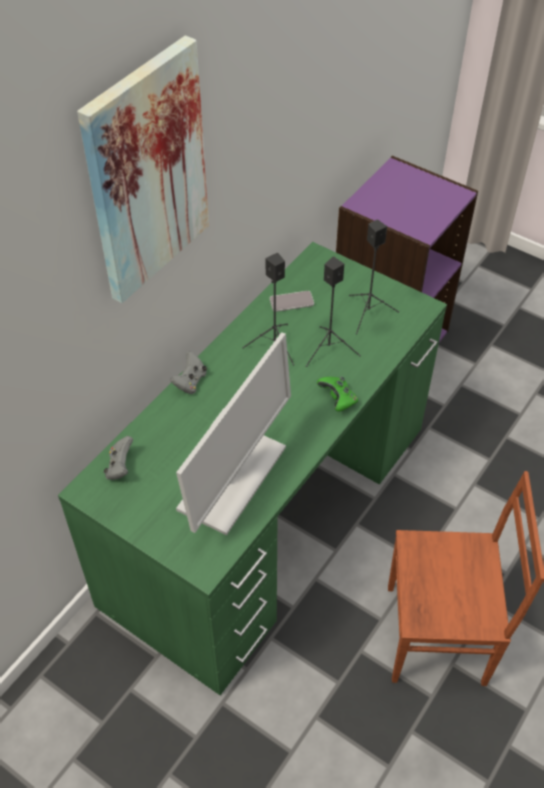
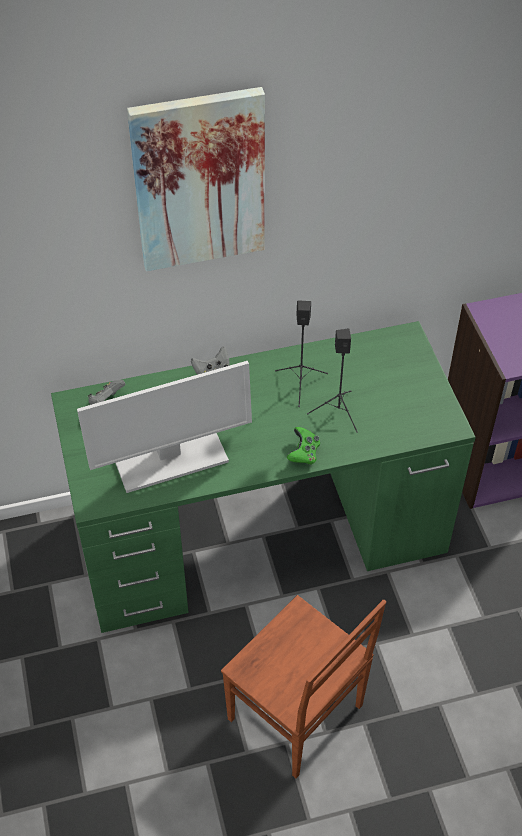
camera: 40 degrees right, 0 degrees up
(291, 302) = (349, 358): phone -> none
(368, 313) = (401, 404): black speaker -> none

